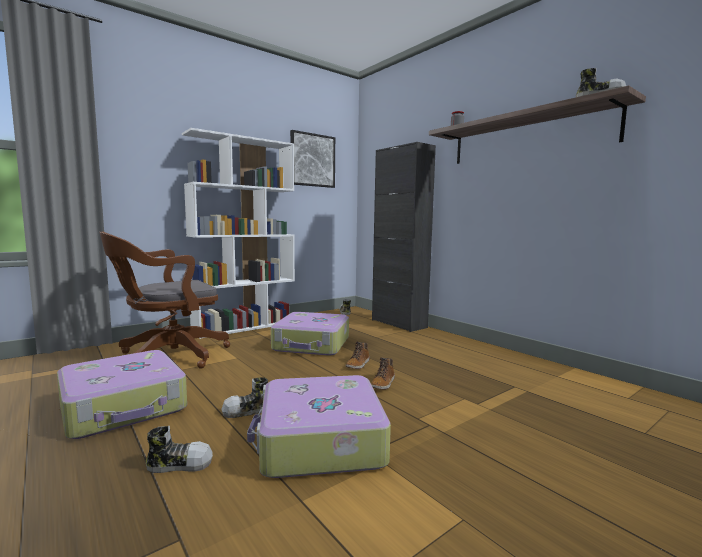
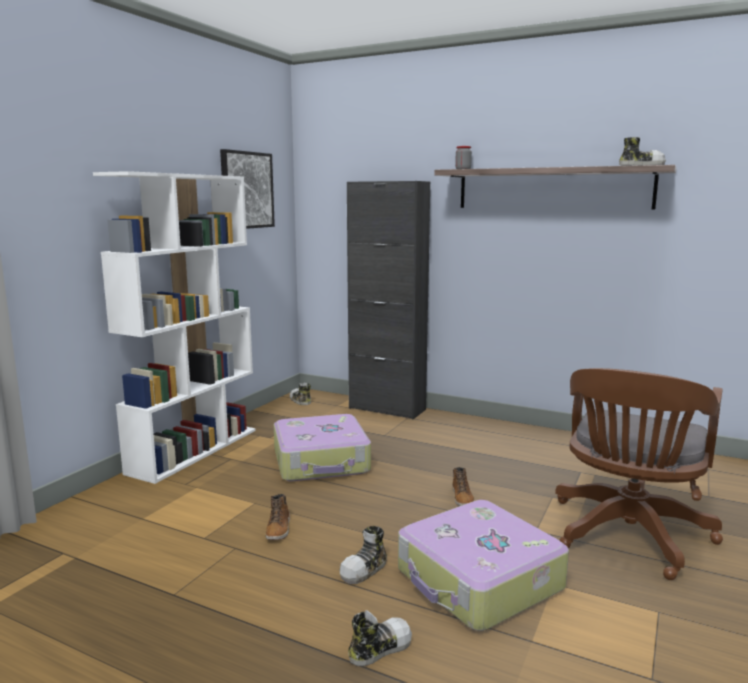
camera: 25 degrees left, 5 degrees up
(124, 406) = (210, 607): suitcase -> none
(168, 356) = (153, 523): brown office chair -> brown office chair (628, 537)
(358, 364) = (409, 479): boot -> boot (278, 529)

